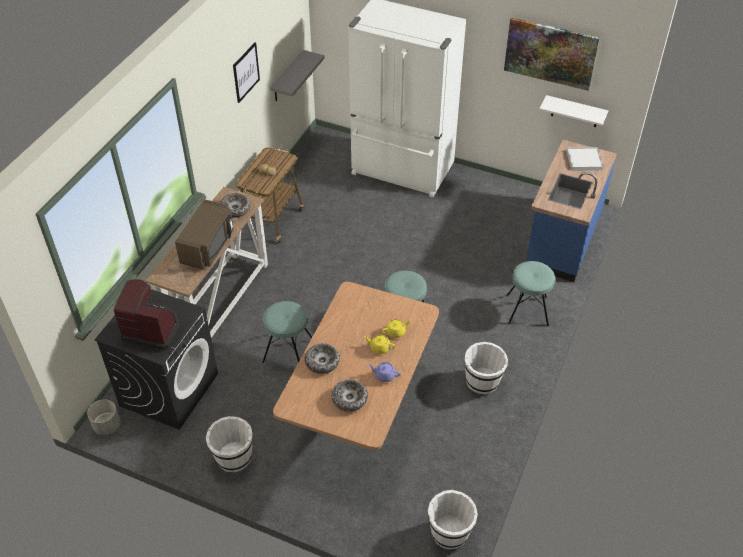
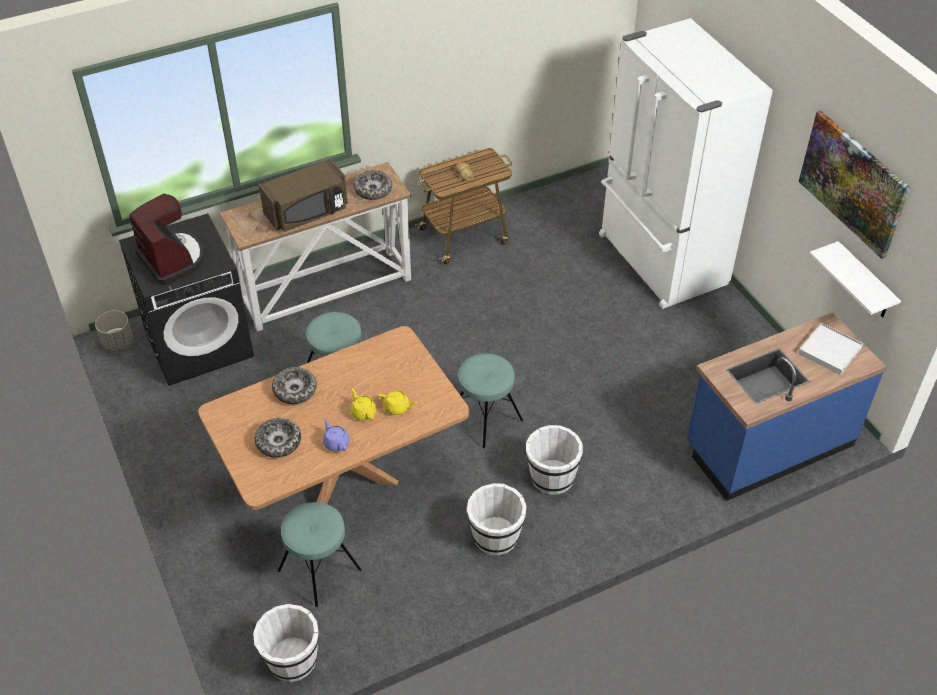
camera: 40 degrees right, 0 degrees up
(233, 457) = (184, 443): white bucket -> white bucket (551, 477)
(246, 72) = (481, 43): picture -> none
(287, 77) = (568, 79): grey shelf -> none
(527, 309) = (633, 495): turquoise stool -> turquoise stool (319, 570)

